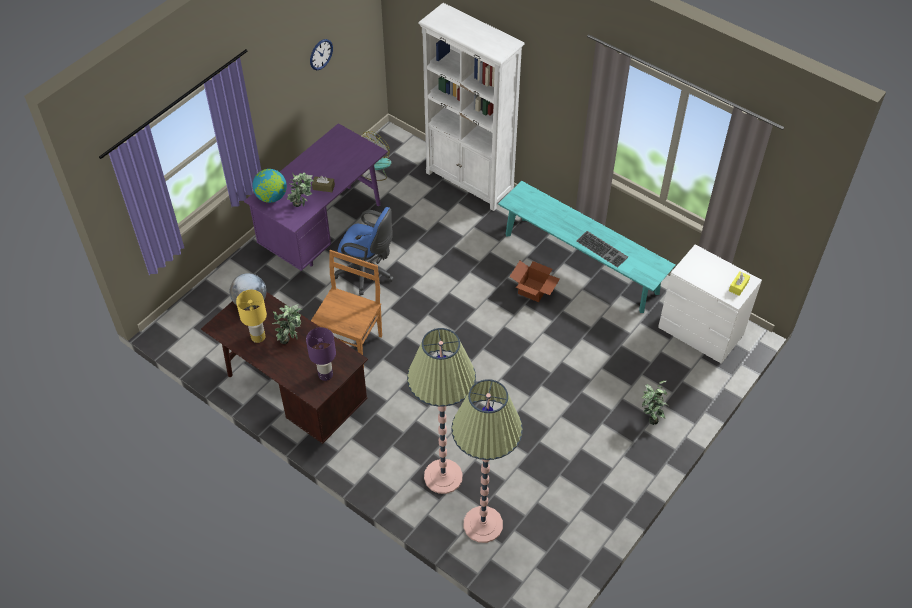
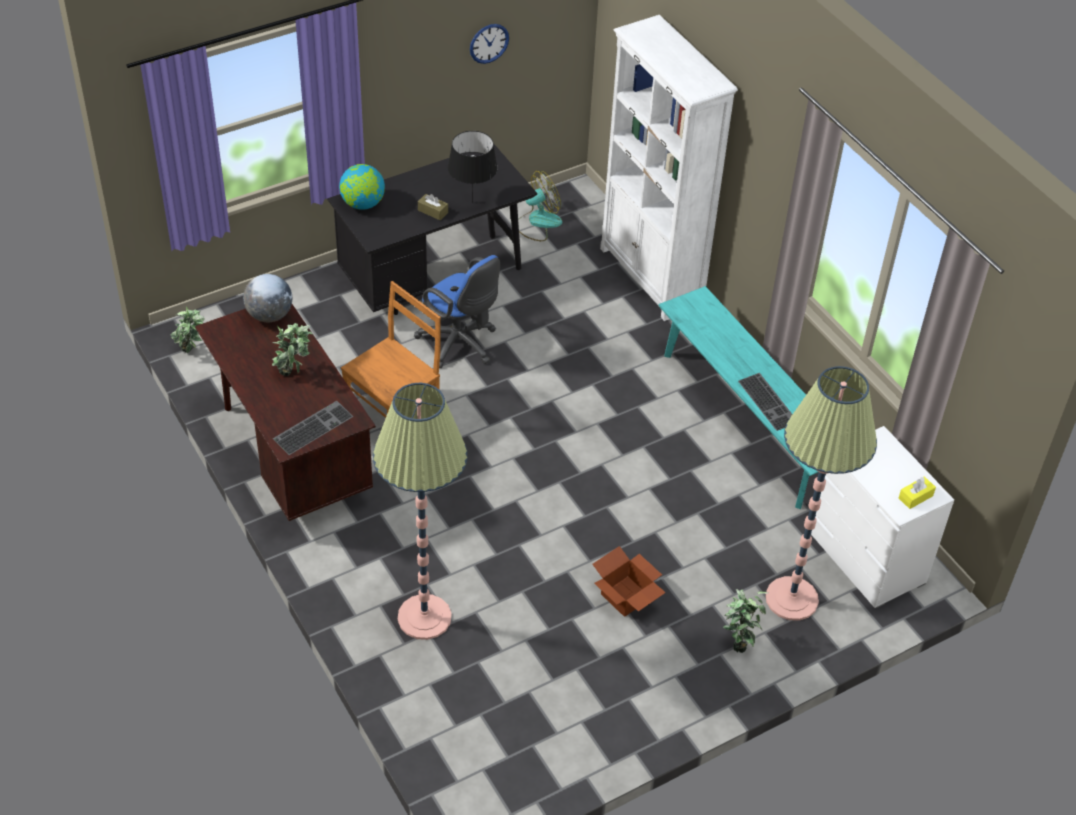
camera: 20 degrees right, 5 degrees down
(258, 337) = (257, 357): yellow table lamp -> none
(303, 205) = (395, 225): potted plant -> potted plant (192, 353)
(324, 230) = (434, 278): purple desk -> black desk
(325, 374) = (313, 426): purple table lamp -> keyboard
(347, 172) = (472, 202): none -> black table lamp
(483, 524) = (444, 693): floor lamp -> floor lamp (791, 599)
(533, 290) = (665, 433): cardboard box -> cardboard box (626, 597)

